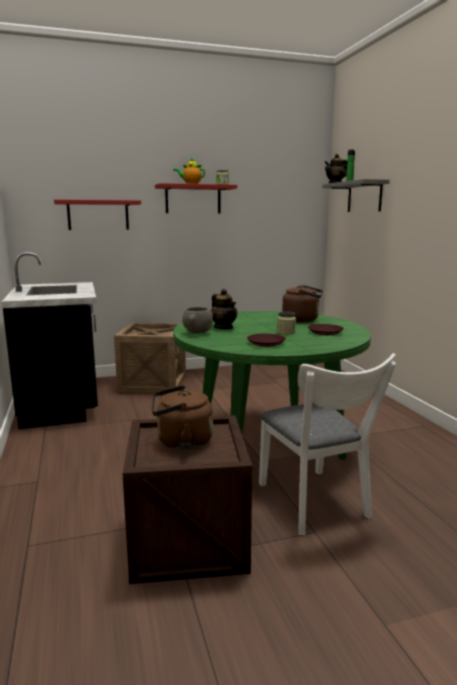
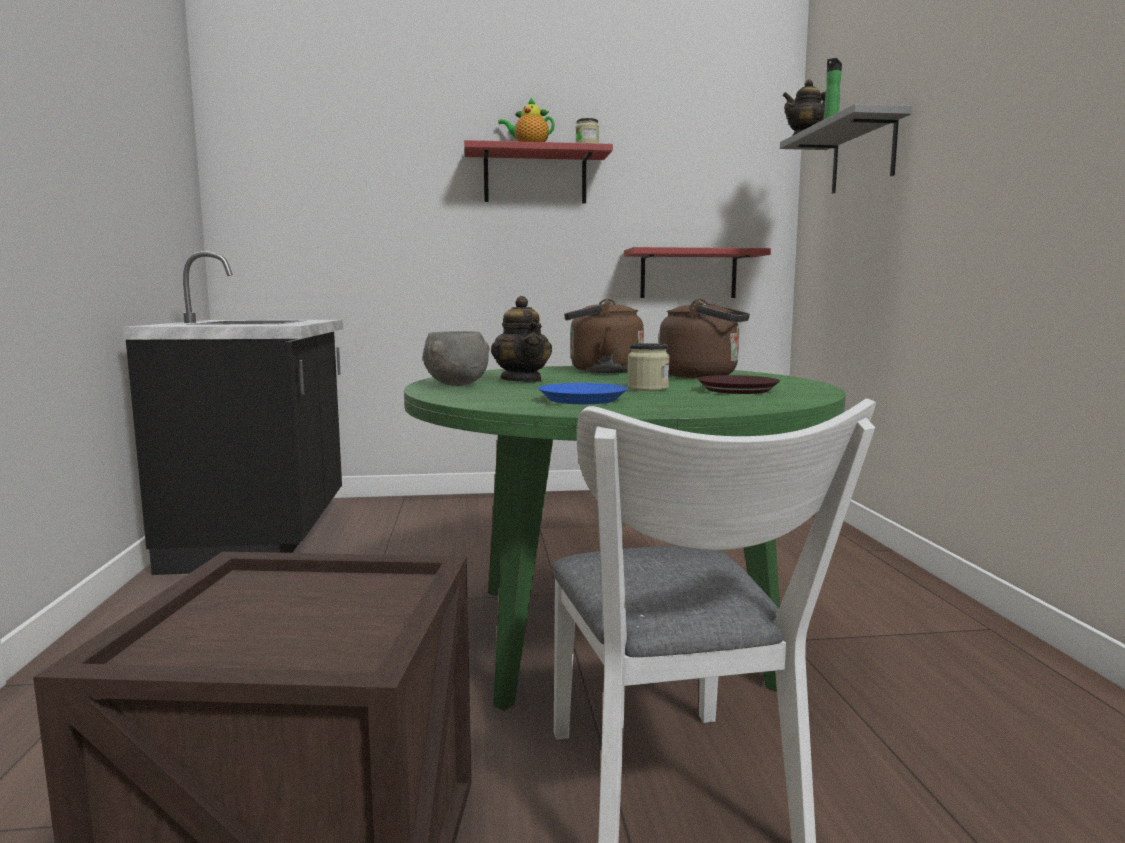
camera: 10 degrees right, 5 degrees down
(98, 215) = (362, 203): red shelf -> red shelf (688, 274)
(153, 383) = (445, 512): crate -> none
(181, 442) = (288, 608): brown kettle -> brown kettle (600, 371)
(266, 343) = (583, 400): brown plate -> blue plate

